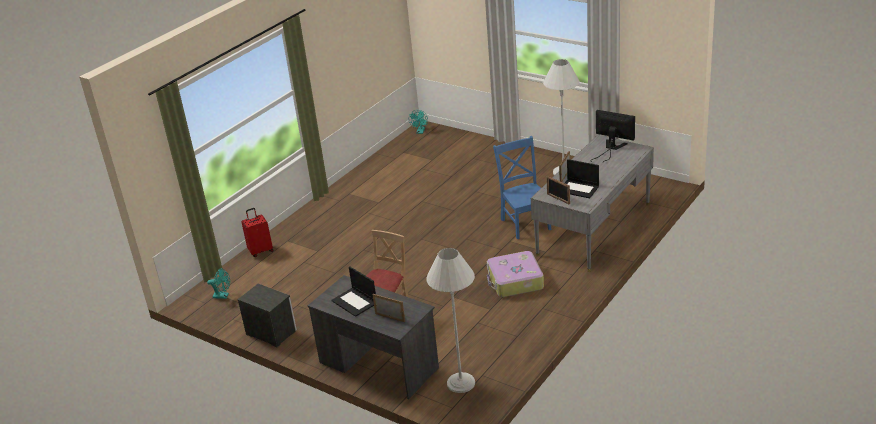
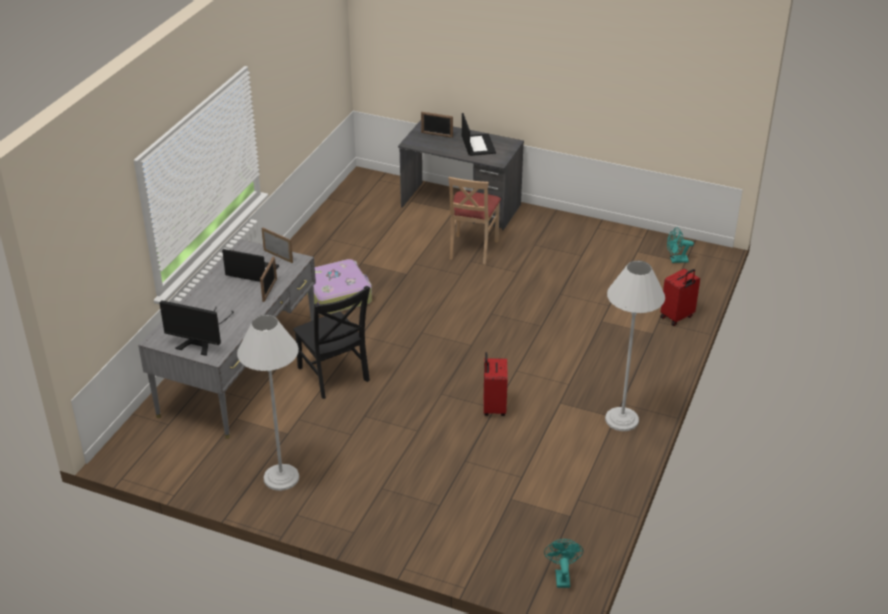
camera: 165 degrees right, 5 degrees up
(270, 332) = (590, 228): nightstand -> none
(355, 302) = (477, 145): laptop -> laptop turned 45 degrees clockwise
(422, 201) = (493, 407): none -> red suitcase
(461, 383) = (376, 197): white floor lamp -> white floor lamp (622, 419)
(525, 223) = (334, 376): blue chair -> black chair

